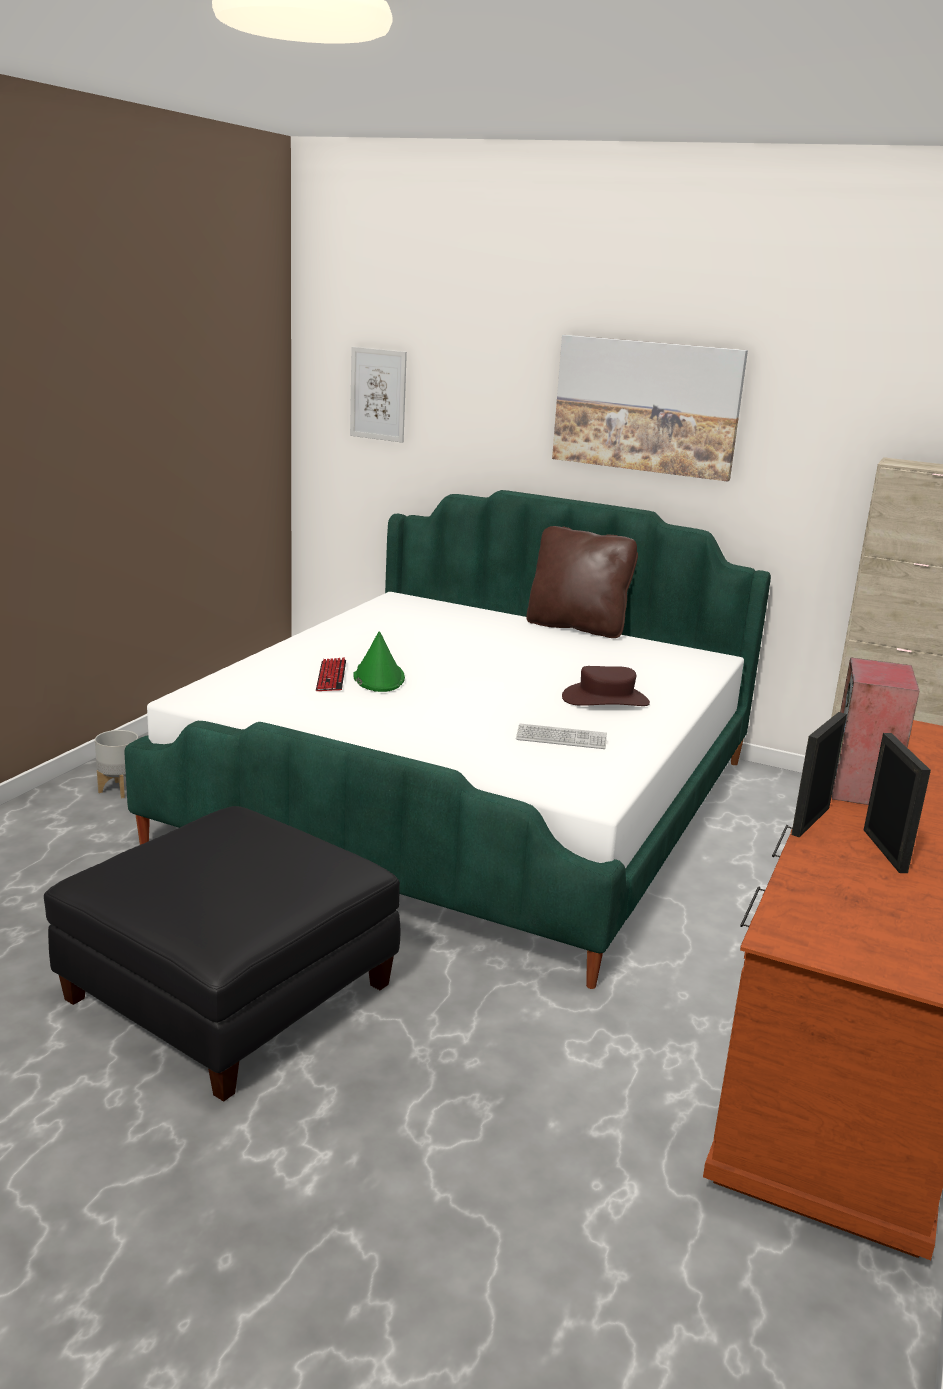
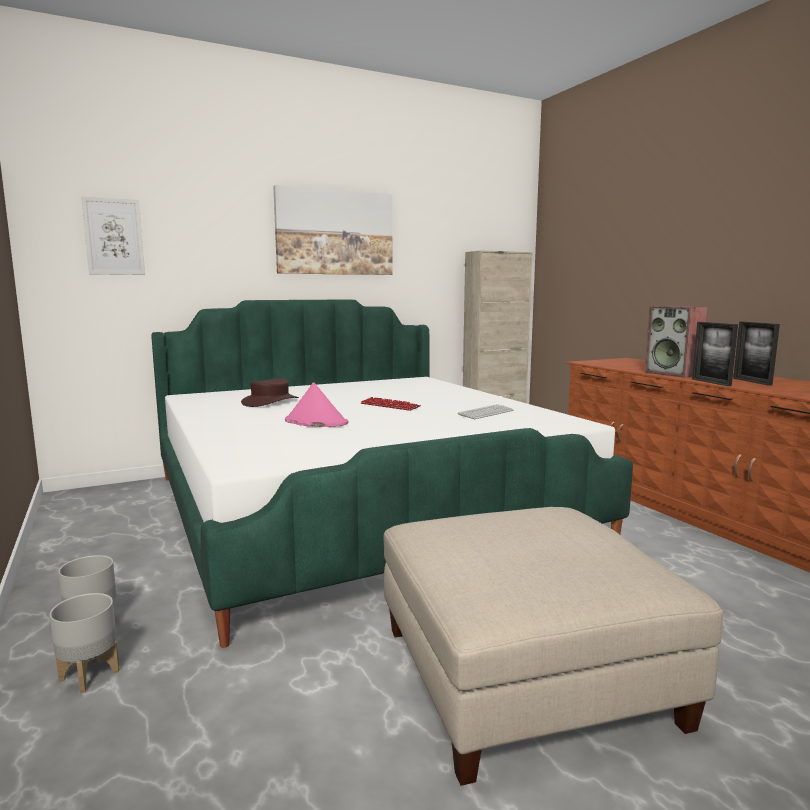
camera: 50 degrees left, 10 degrees down
(65, 818) = (89, 675): none -> grey planter
(230, 992) = (526, 675): black ottoman -> beige ottoman
(331, 677) = (288, 429): keyboard -> keyboard (390, 406)
(378, 677) = (315, 422): green hat -> pink hat
(577, 627) = (327, 383): brown pillow -> none
(605, 699) = (443, 398): brown hat -> brown hat (270, 402)
(884, 850) = (752, 381): picture frame -> picture frame turned 135 degrees counterclockwise

